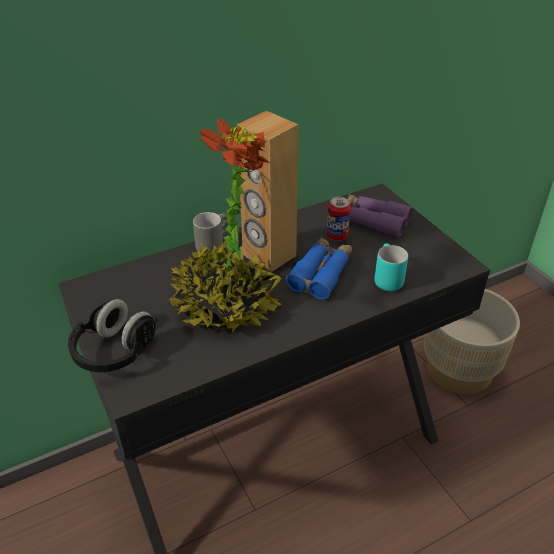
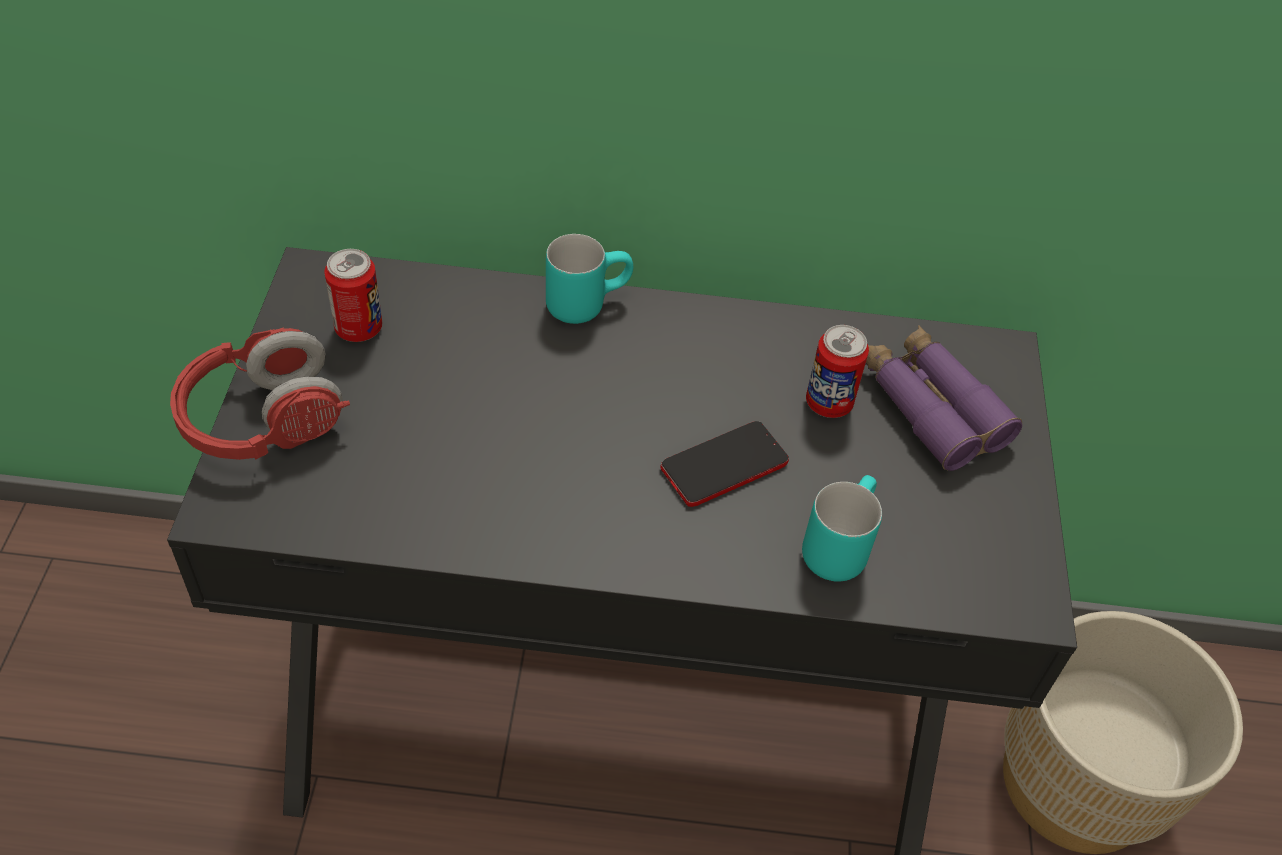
camera: 30 degrees right, 10 degrees up
(115, 351) = (263, 421): black headphones -> red headphones
(124, 297) = (358, 328): none -> can
(212, 244) = (586, 301): grey mug -> turquoise mug
(224, 306) = (500, 435): potted plant -> none
(268, 255) = (664, 376): brown speaker -> none
(321, 273) = (724, 465): blue binoculars -> phone

